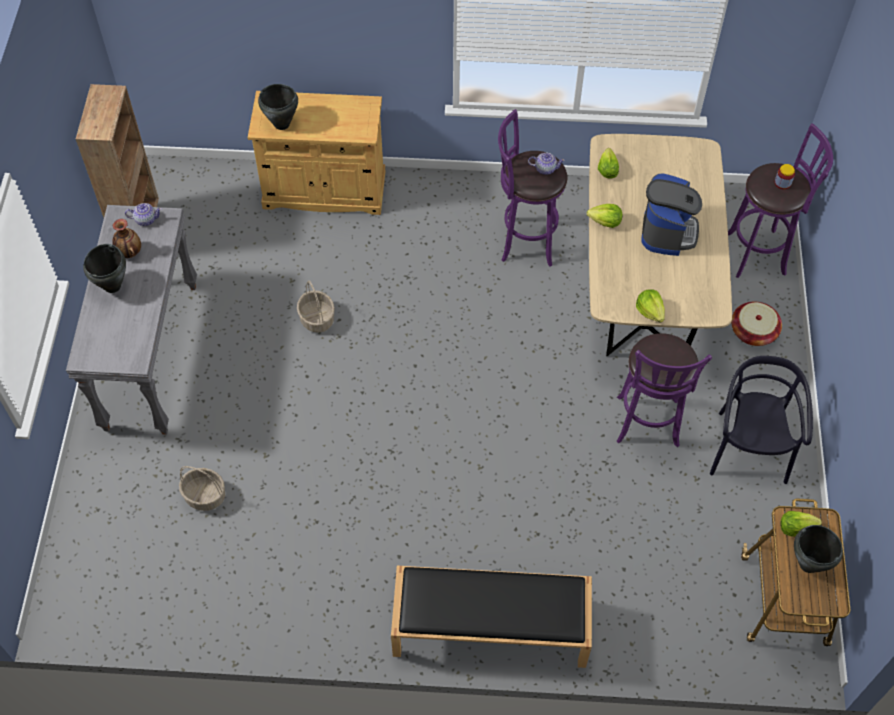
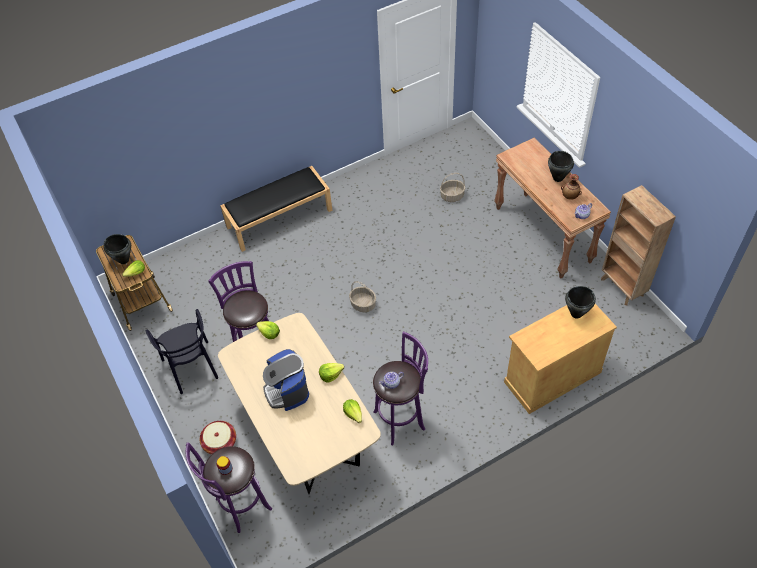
camera: 150 degrees right, 5 degrees down
(150, 355) = (543, 234): grey console table -> brown console table
(316, 319) = (480, 300): basket -> basket (363, 304)

